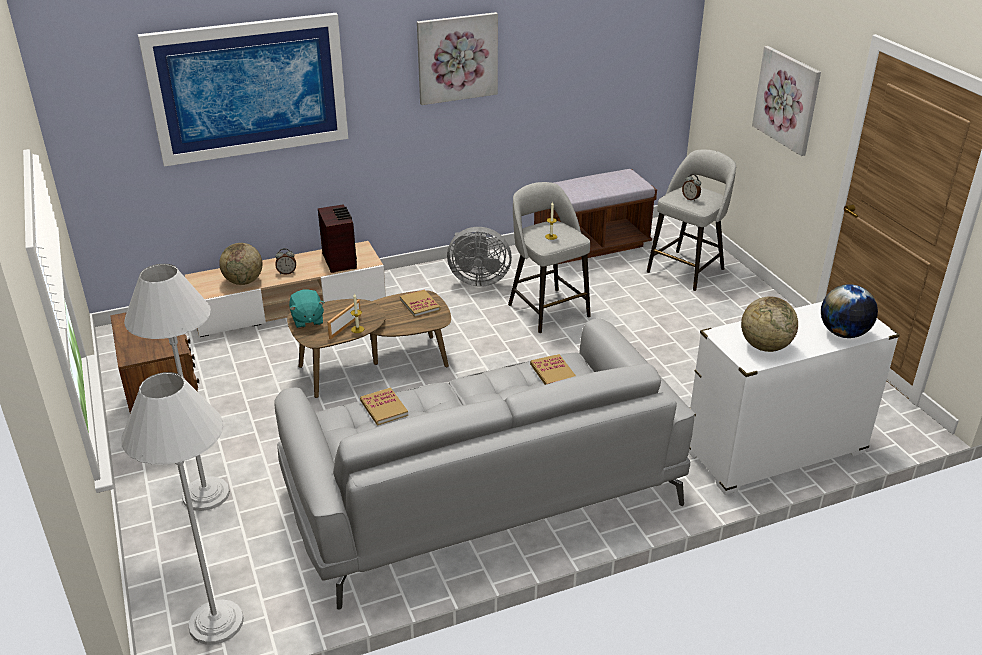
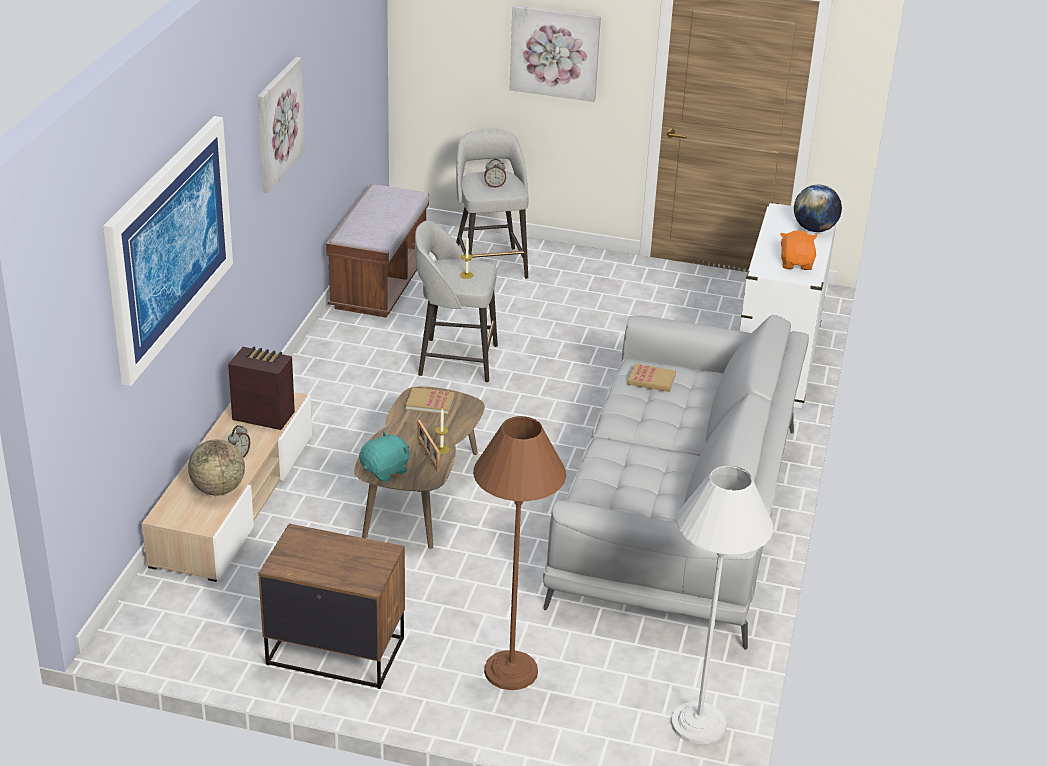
camera: 55 degrees left, 0 degrees up
(206, 494) = (511, 671): white floor lamp -> brown floor lamp
(307, 320) = (385, 470): turquoise plush toy -> turquoise plush toy turned 60 degrees counterclockwise
(384, 408) = (605, 480): book -> none
(477, 280) = (350, 371): grey fan -> none
(765, 346) = (796, 263): globe -> orange plush toy

